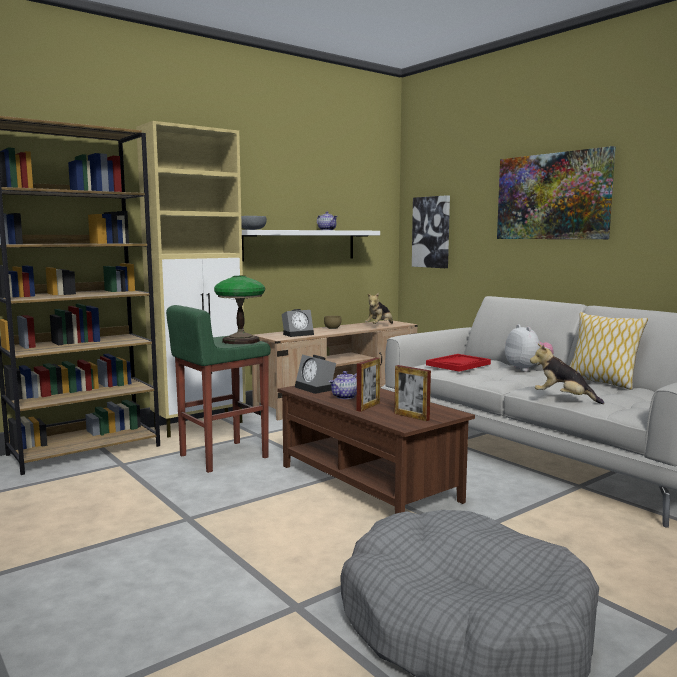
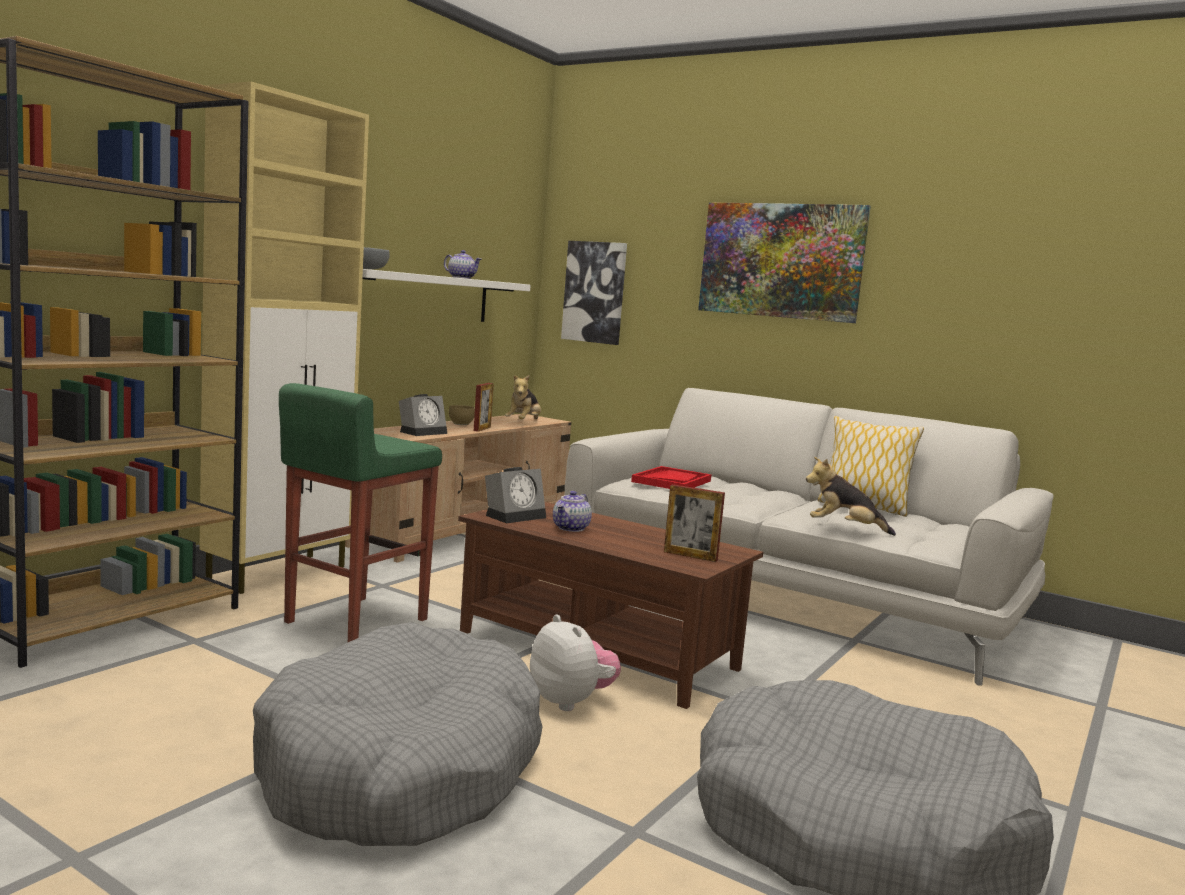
camera: 20 degrees left, 0 degrees up
(178, 550) = (400, 769): none -> grey dog bed
(240, 341) = (395, 443): table lamp -> none
(316, 388) = (515, 515): alarm clock -> alarm clock turned 75 degrees counterclockwise
(368, 407) = (618, 542): picture frame -> picture frame (482, 429)
(527, 369) = (759, 489): plush toy -> plush toy (571, 702)

